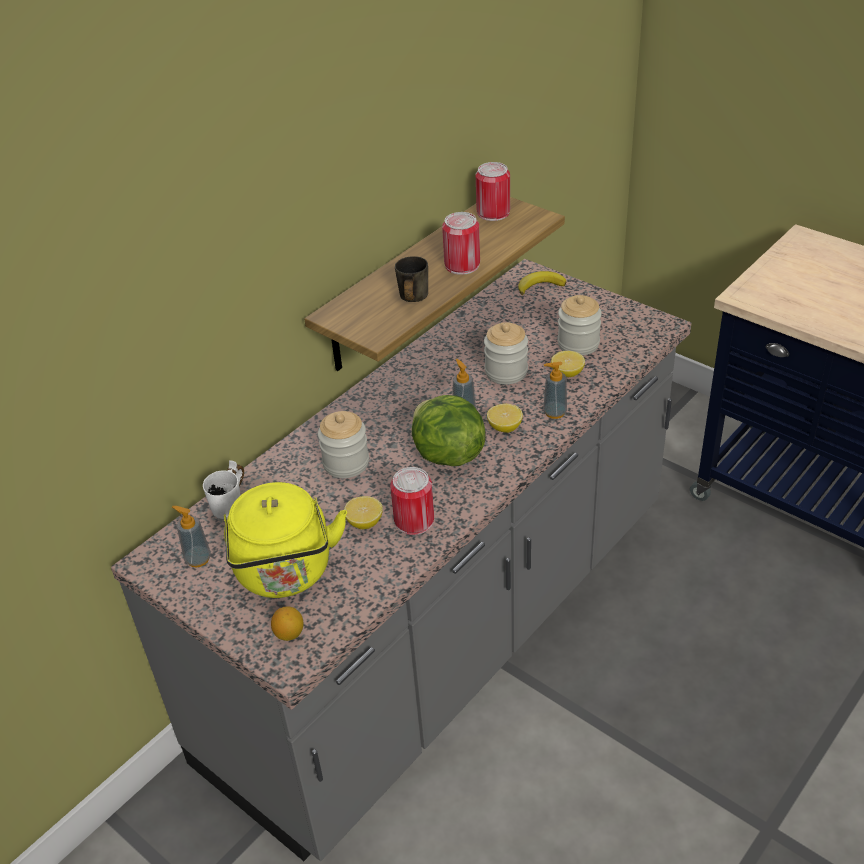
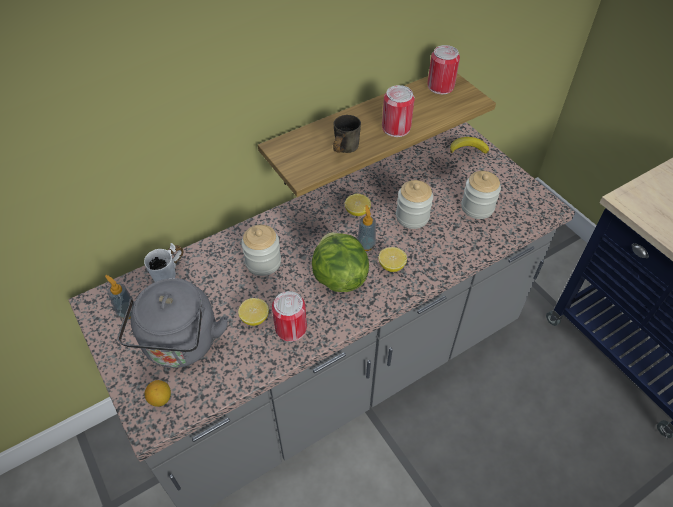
camera: 15 degrees right, 10 degrees up
(286, 574) = (181, 345): yellow kettle -> grey kettle
(554, 412) = (435, 264): soap dispenser -> none
(567, 373) = (458, 231): lemon -> lemon (357, 211)

